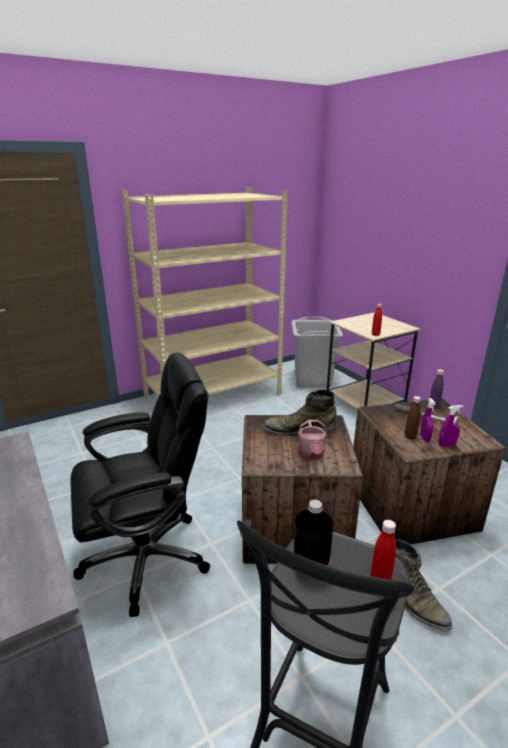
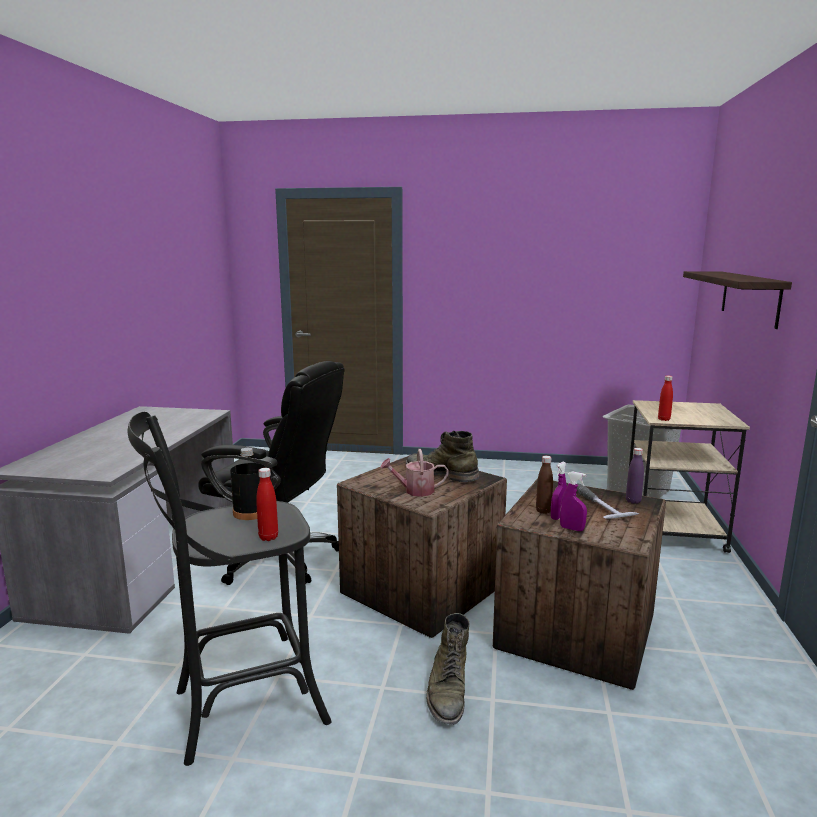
camera: 40 degrees right, 10 degrees down
(213, 395) = (497, 473): beige bookcase -> none
(311, 455) = (414, 491): watering can -> watering can turned 45 degrees clockwise
(401, 239) = (749, 297): none -> shelf

